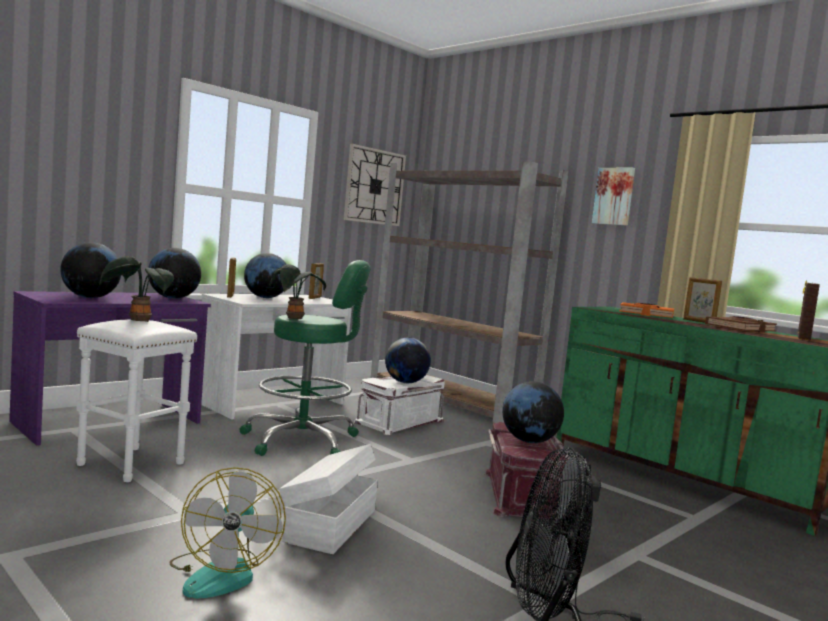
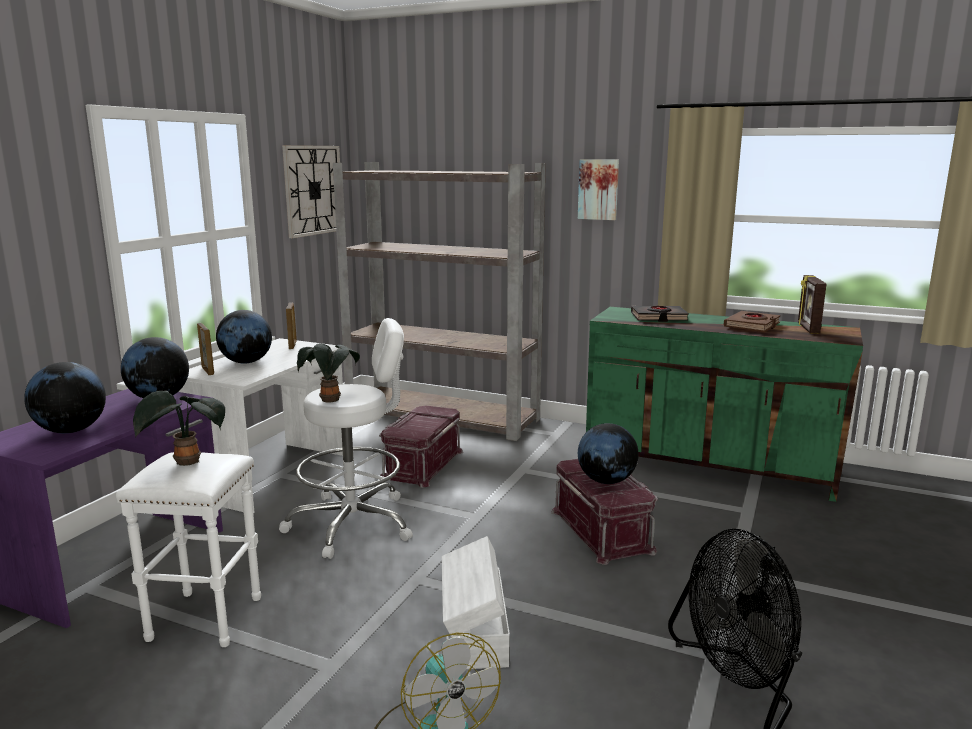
camera: 20 degrees left, 10 degrees up
(303, 441) = (354, 523): green stool -> white stool
(399, 421) = (421, 464): white storage box -> red storage box
(405, 382) = (425, 424): globe -> none
(646, 314) = (658, 317): orange book -> black book
(699, 321) = (708, 319): picture frame -> none

